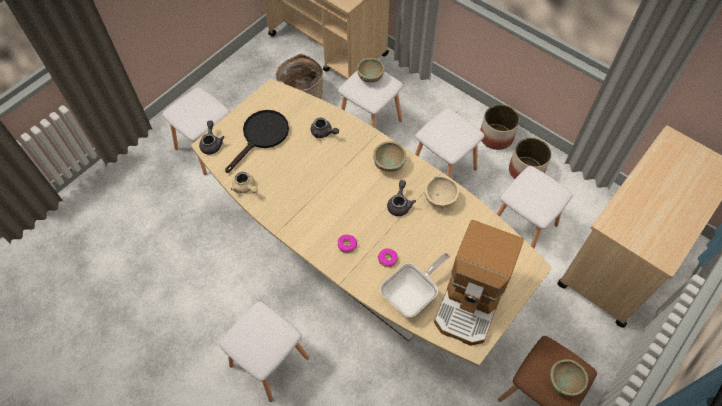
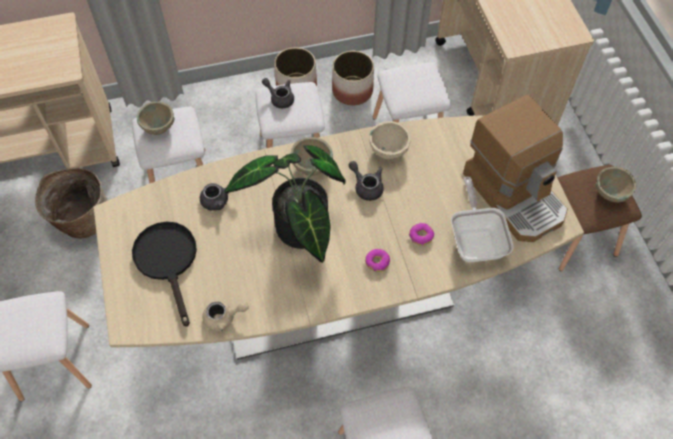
camera: 55 degrees left, 0 degrees up
(212, 143) = (129, 320): grey teapot -> grey teapot (280, 98)
(334, 189) = (300, 232): none -> potted plant

